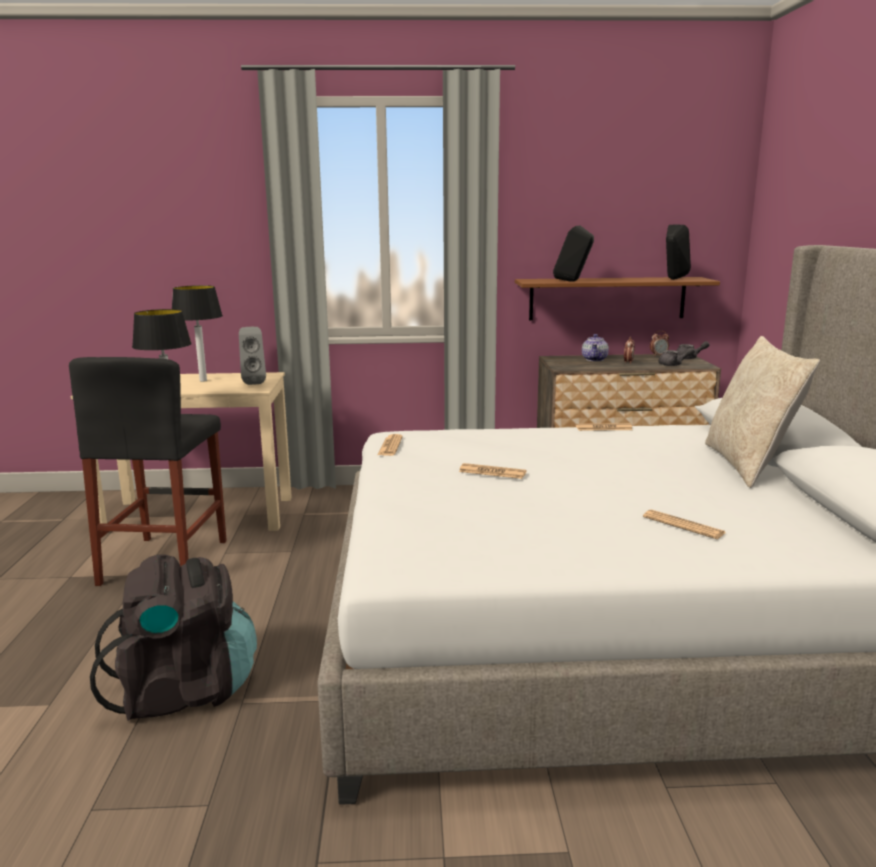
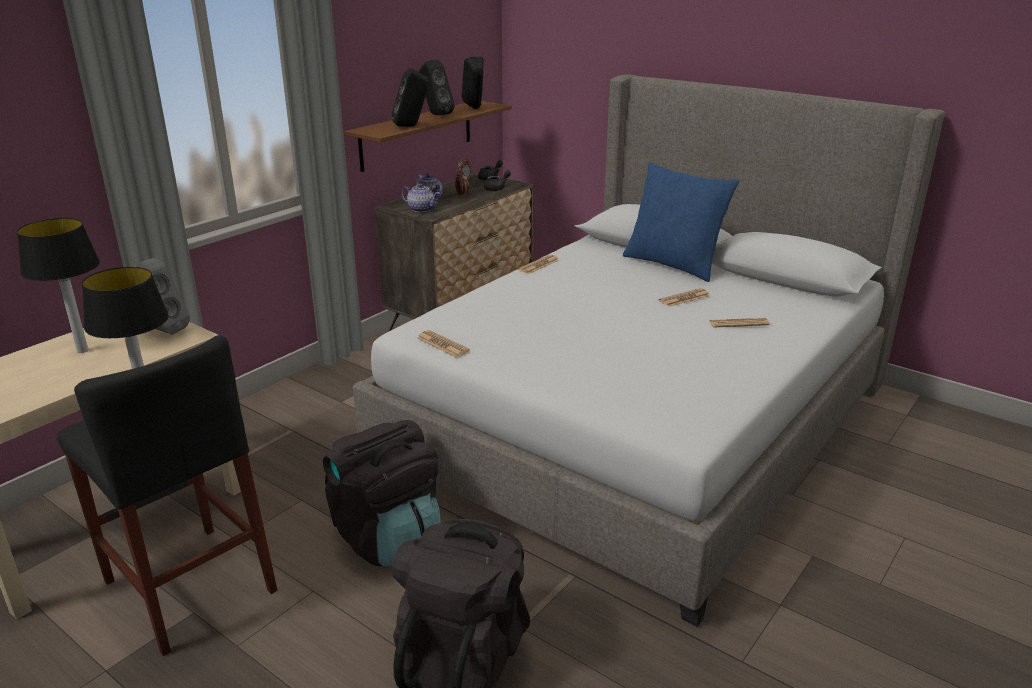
camera: 50 degrees left, 10 degrees up
(288, 598) = (388, 537): none -> black backpack
(492, 472) = (568, 334): newspaper -> newspaper (684, 298)
(568, 363) = (421, 209): none -> teapot
(622, 279) = (435, 114): none -> black speaker
(749, 465) = (674, 264): beige pillow -> blue pillow

